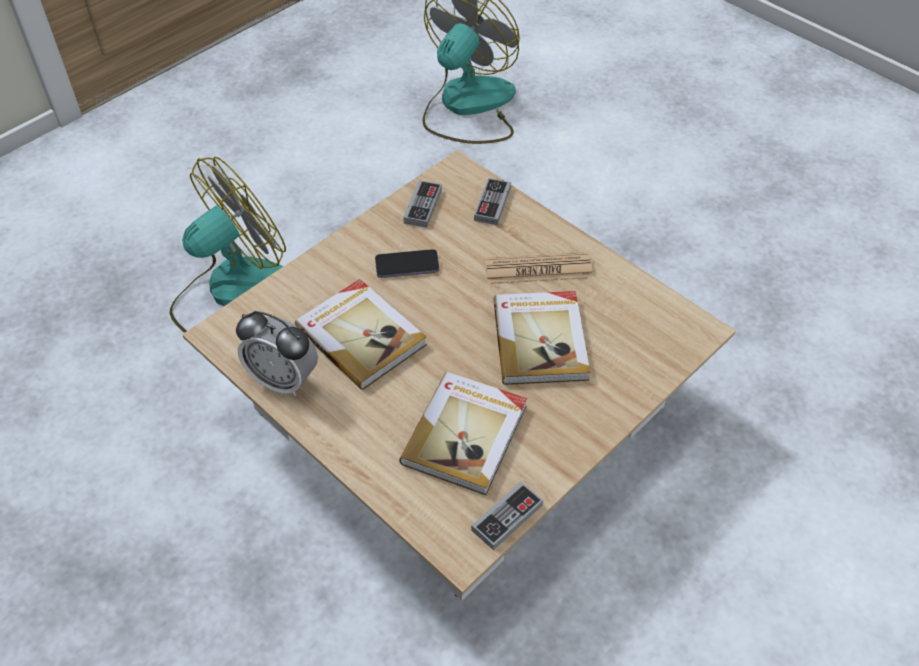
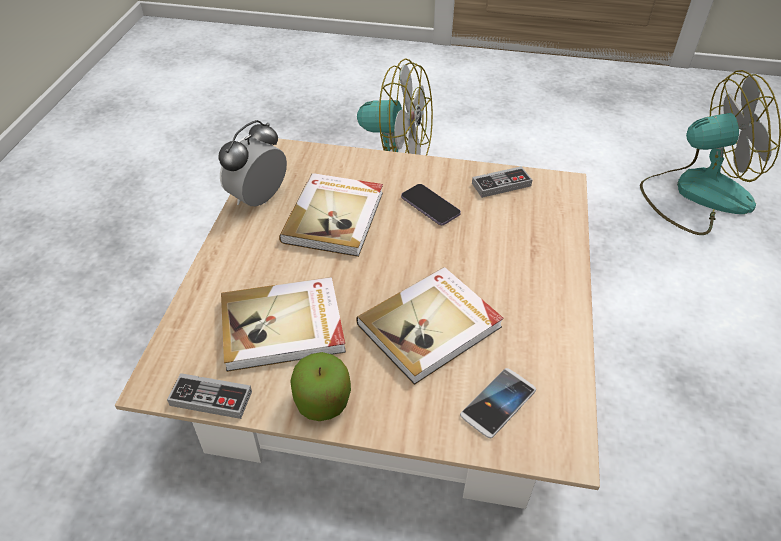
camera: 55 degrees right, 5 degrees down
(283, 380) = (258, 199): alarm clock -> alarm clock turned 45 degrees clockwise
(492, 204) = (551, 221): game controller -> none
(538, 269) = (510, 285): newspaper -> none
(563, 444) = (322, 401): none -> apple
(639, 342) = (498, 403): none -> phone

